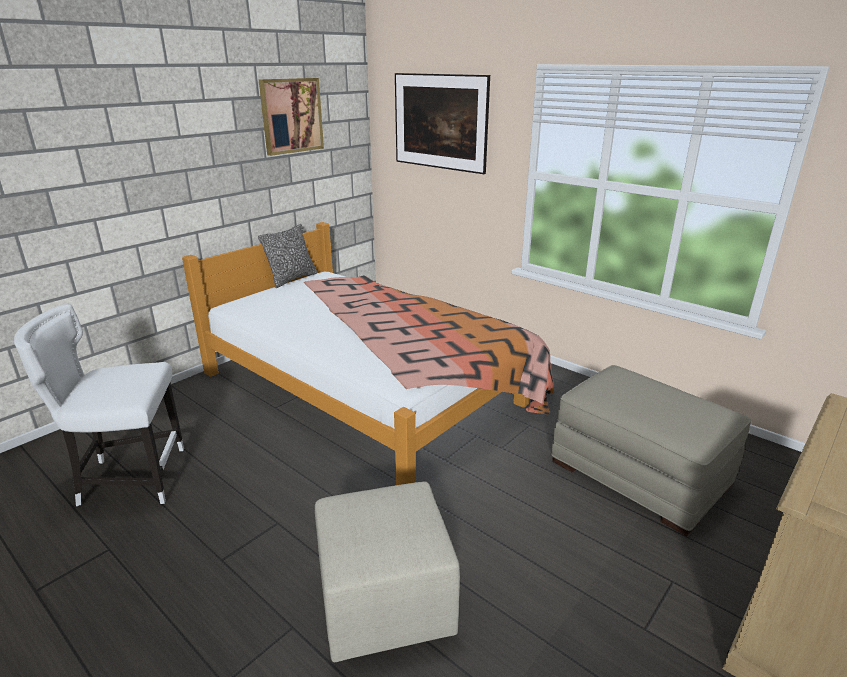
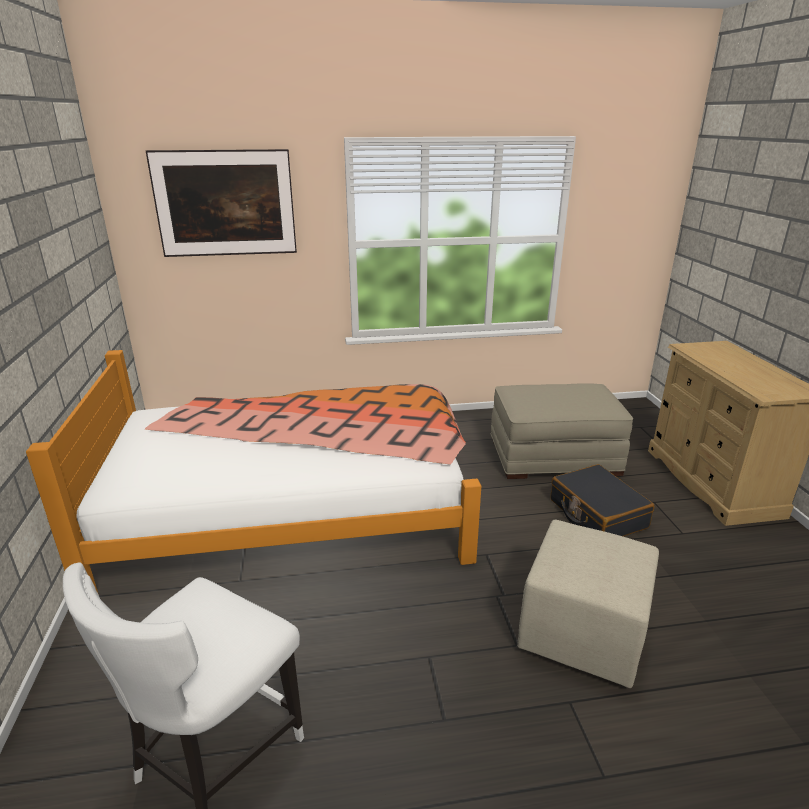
camera: 50 degrees left, 0 degrees up
(291, 115) = (56, 216): picture -> none
(291, 279) = (116, 433): pillow -> none
(582, 543) = (597, 514): none -> black suitcase

